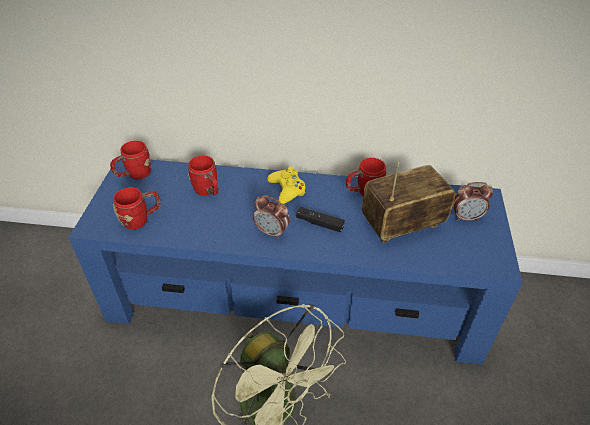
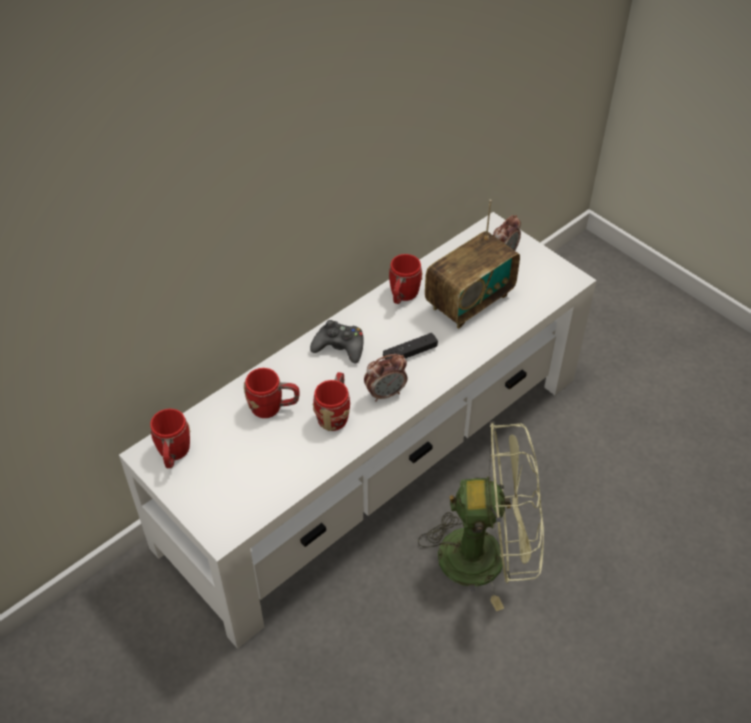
camera: 50 degrees left, 5 degrees up
(141, 219) = (257, 484): red mug -> red mug (334, 413)
(287, 190) = (339, 347): yellow game controller -> black game controller
(296, 295) = (375, 456): blue tv stand -> white tv stand
(402, 225) = (469, 301): radio -> radio turned 150 degrees counterclockwise

